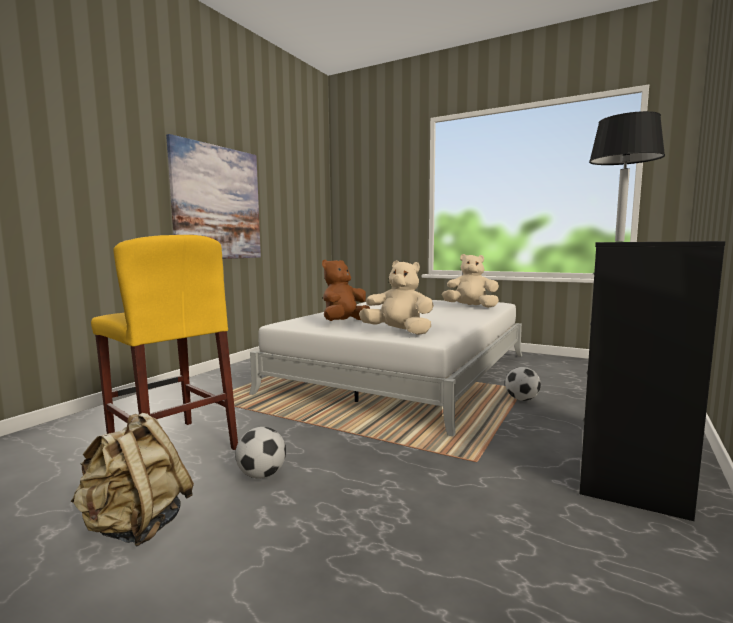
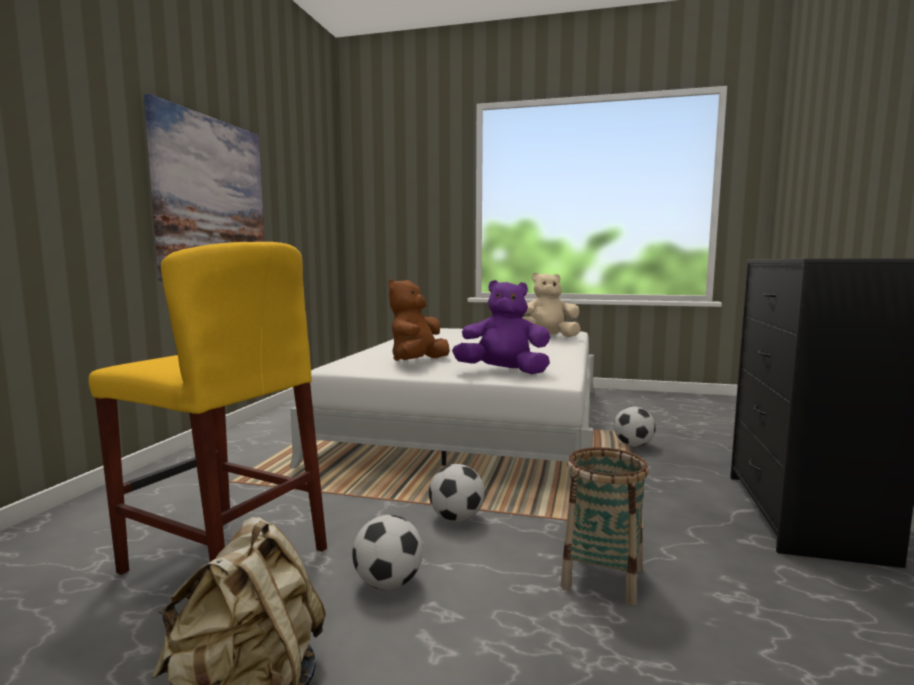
camera: 15 degrees left, 0 degrees up
(338, 439) = (456, 518): none -> football
(399, 332) = (503, 372): beige plush toy -> purple plush toy
(415, 492) = (602, 578): none -> basket
(619, 241) = (795, 258): black table lamp -> none

